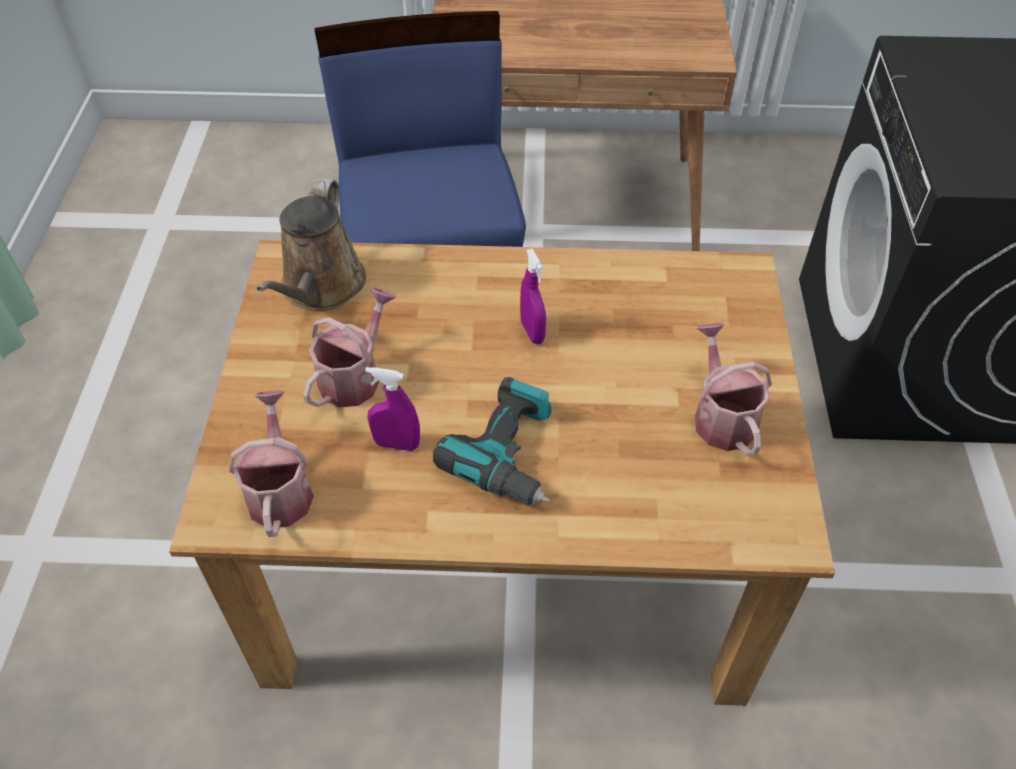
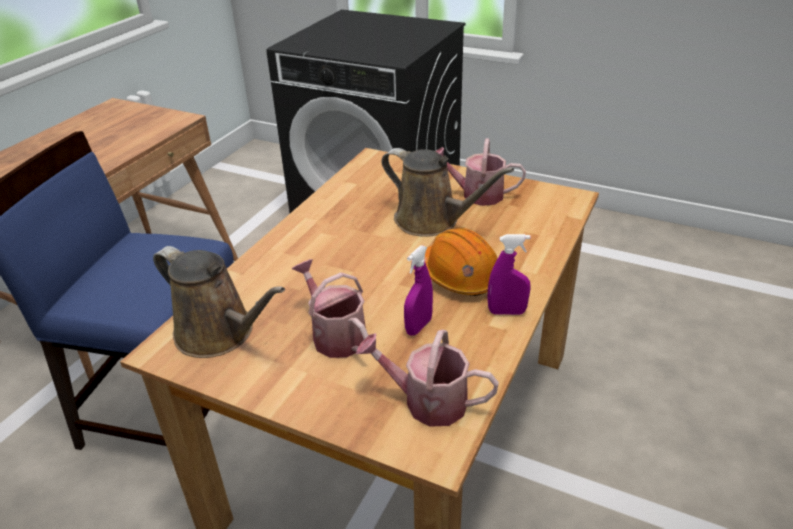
camera: 65 degrees left, 15 degrees down
(510, 454) = (459, 276): power drill -> orange hard hat
(532, 332) = (357, 242): purple spray bottle -> purple spray bottle (507, 312)
(621, 388) = (432, 221): none -> brown watering can

